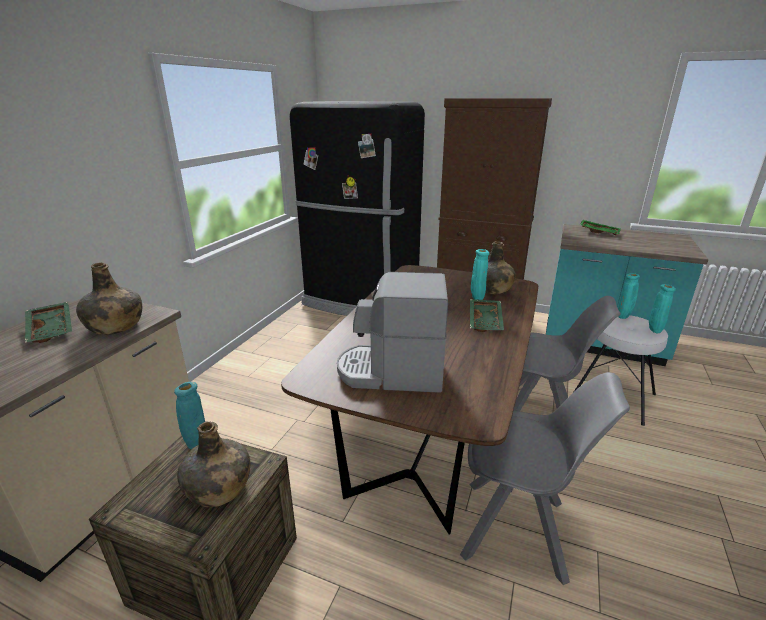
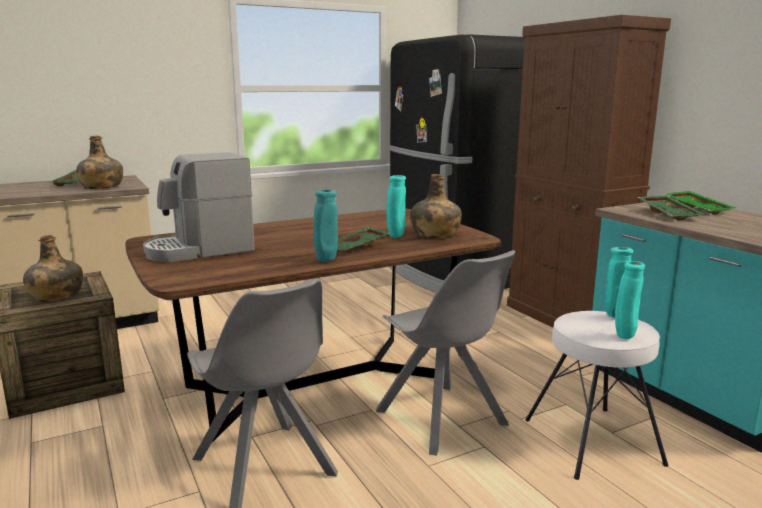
camera: 40 degrees right, 10 degrees down
(197, 444) = (88, 278): turquoise vase -> turquoise vase (326, 260)
(391, 372) = (200, 250): coffee machine -> coffee machine turned 75 degrees counterclockwise
(602, 240) = (670, 214): none -> green tray

